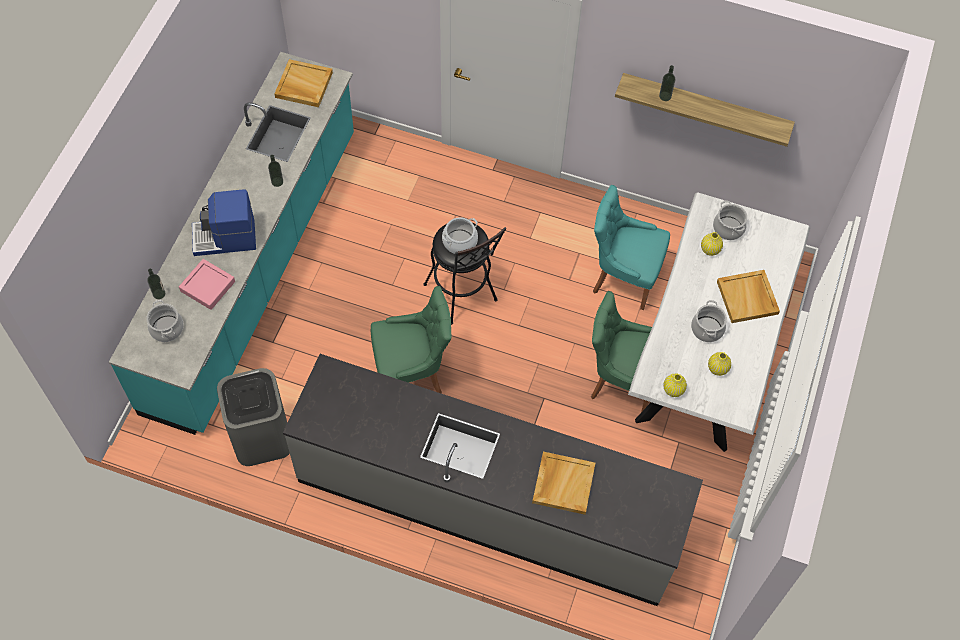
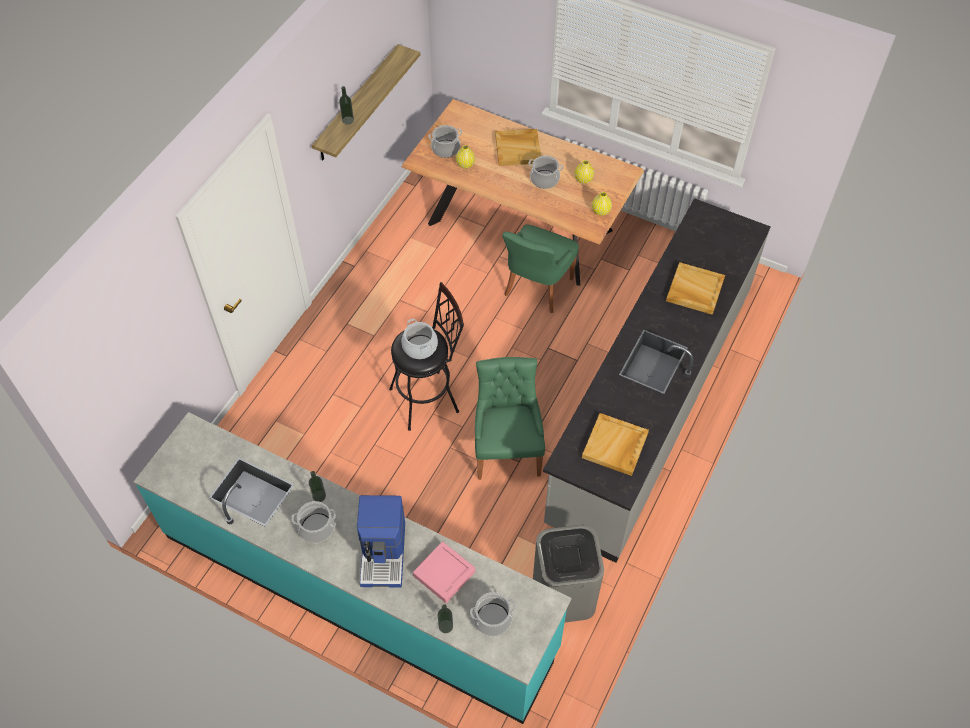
camera: 80 degrees left, 5 degrees down
(246, 185) = (317, 527): none -> cooking pot
(303, 85) = (191, 461): beige tray -> beige tray (615, 446)
(623, 276) = (431, 271): turquoise chair -> none
(705, 354) = (520, 227): white dining table -> brown dining table

